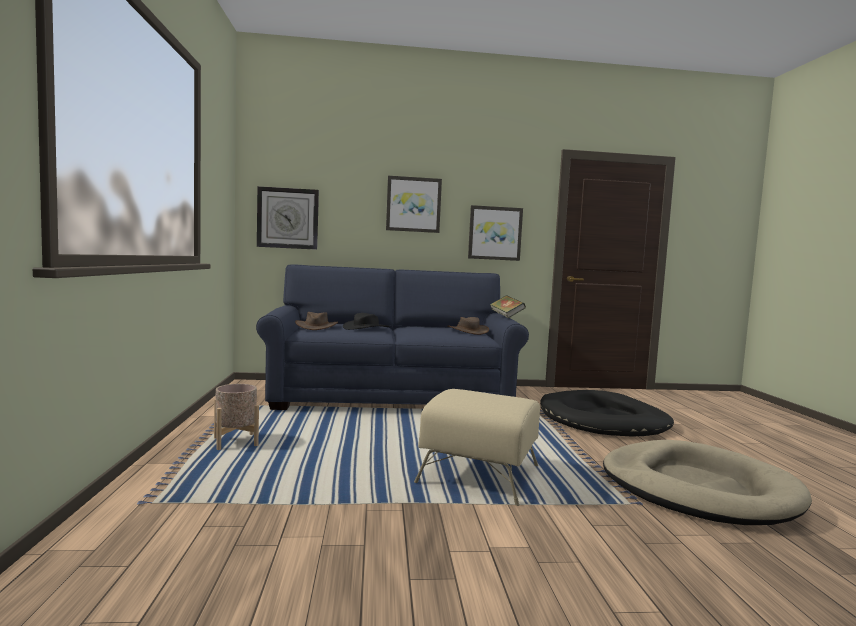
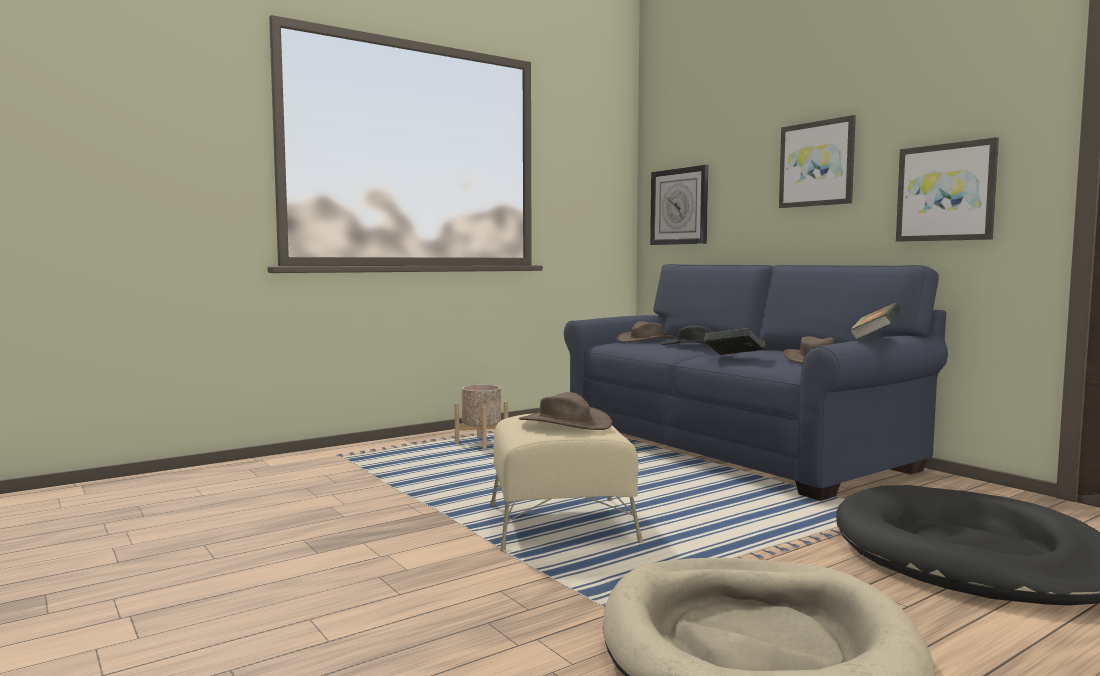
camera: 60 degrees right, 0 degrees up
(434, 335) = (734, 358): none -> book
(491, 398) = (564, 423): none -> brown hat

